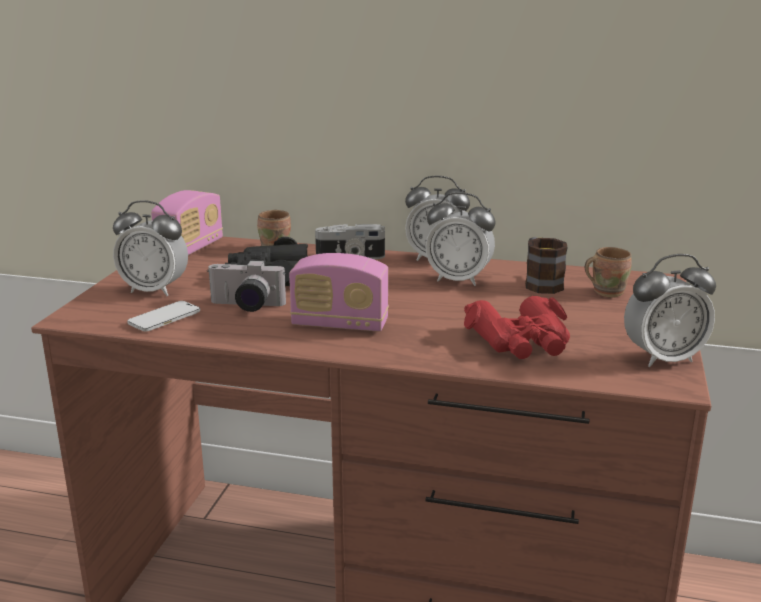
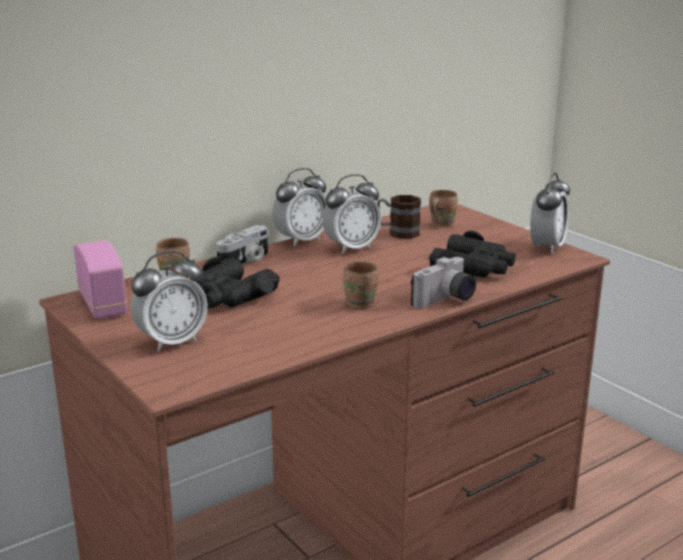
camera: 50 degrees left, 0 degrees up
(164, 318) = (241, 354): phone -> none
(245, 306) = (273, 320): camera -> camera (446, 300)
(340, 324) = (362, 303): radio -> brown mug
(521, 342) = (473, 267): red binoculars -> black binoculars

